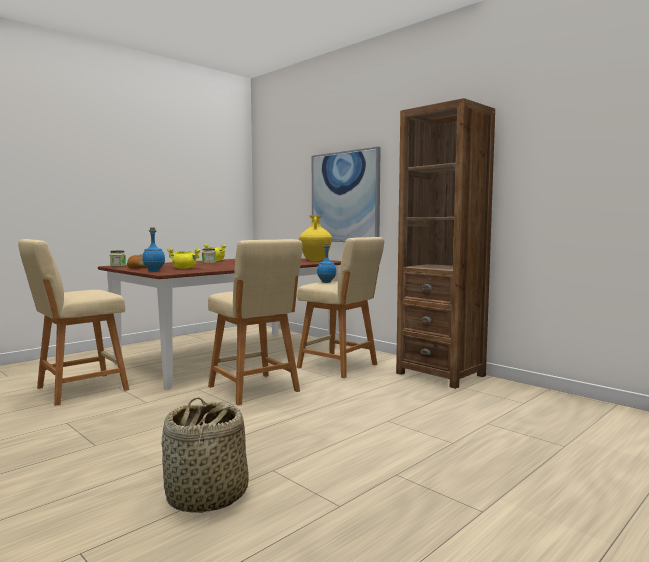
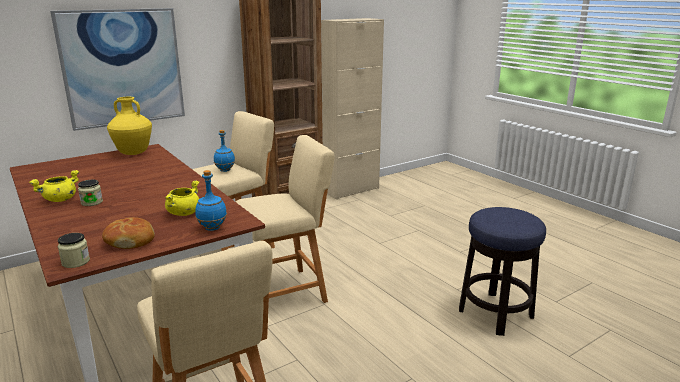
camera: 80 degrees left, 15 degrees up
(206, 496) = (495, 314): basket -> stool
(552, 397) = (351, 190): none -> beige cabinet

